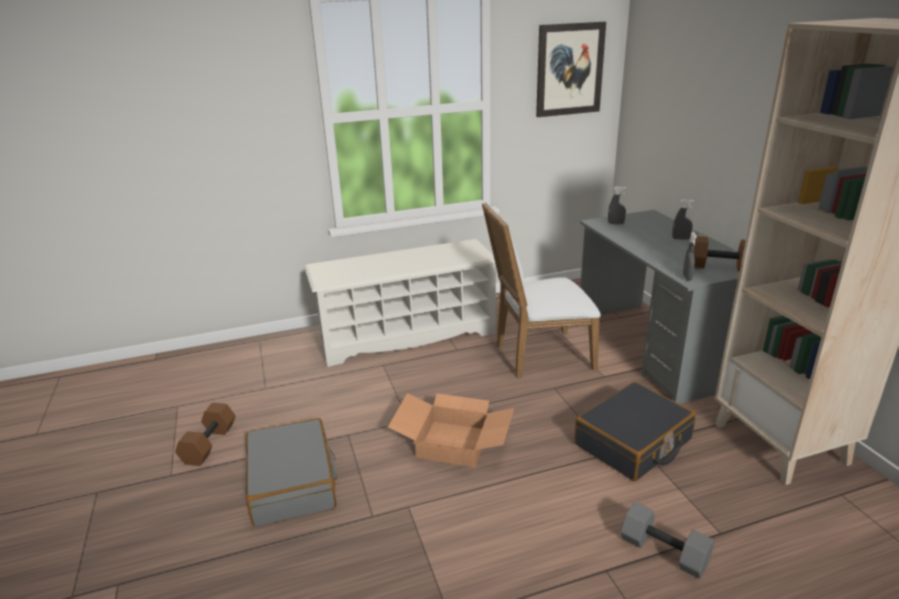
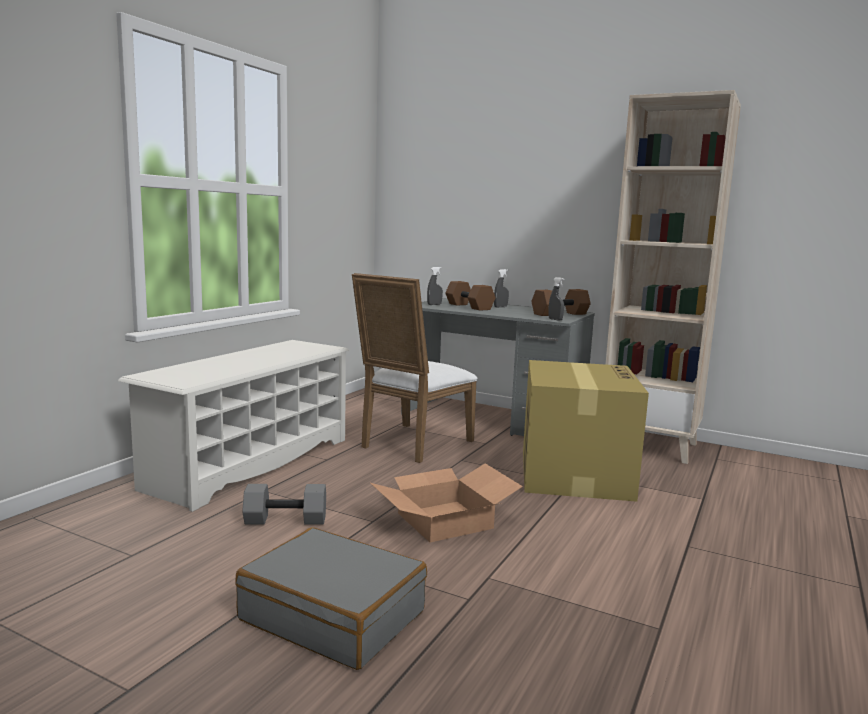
camera: 45 degrees left, 15 degrees down
(208, 444) = (136, 634): brown dumbbell -> brown dumbbell (468, 306)
(569, 69) = (343, 168): picture -> none
(633, 443) = (574, 473): black suitcase -> cardboard box
(662, 552) = (696, 521): grey dumbbell -> grey dumbbell (284, 521)

